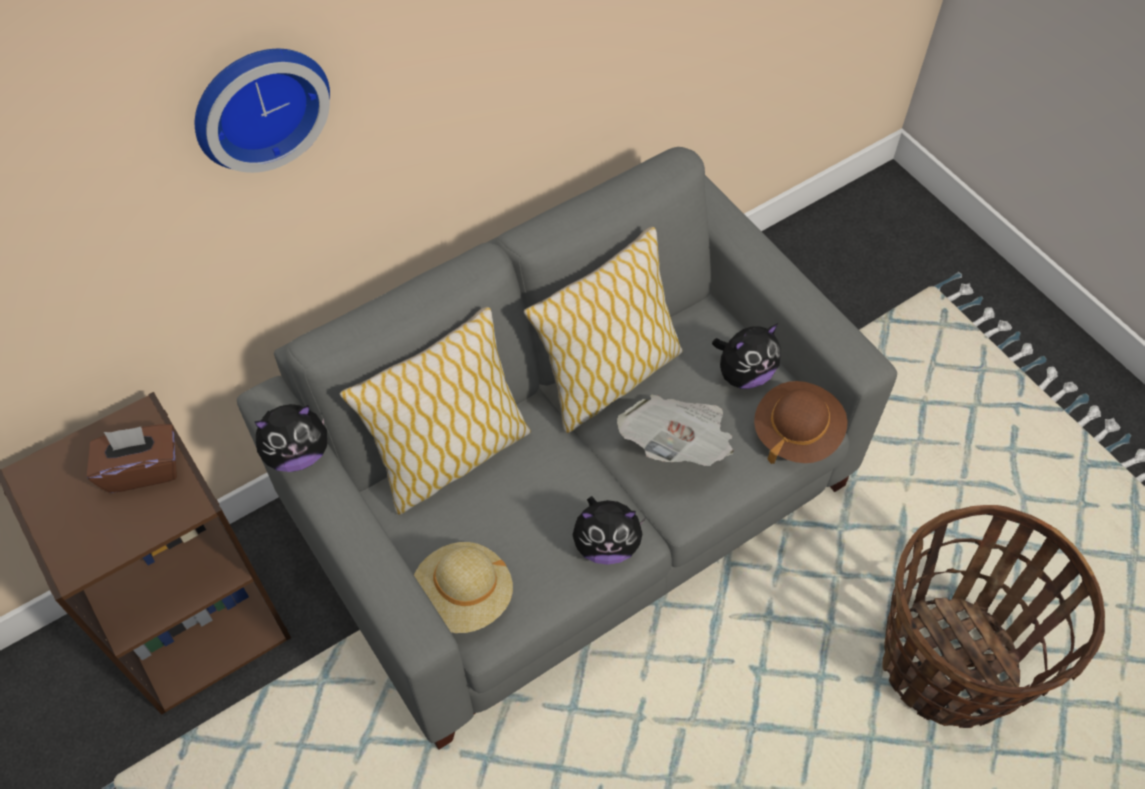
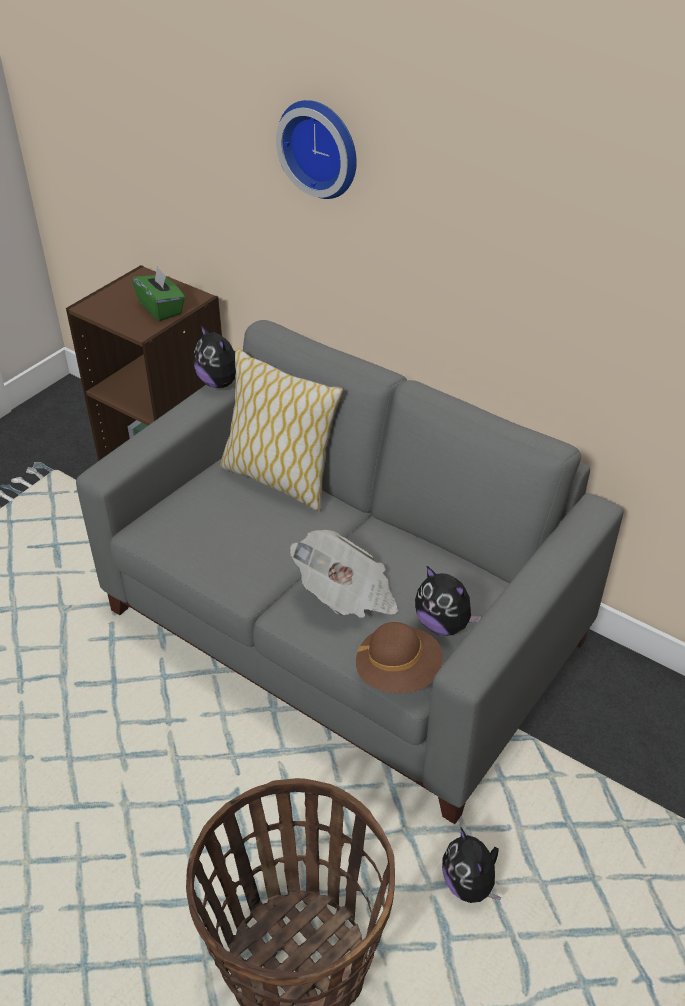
camera: 70 degrees right, 15 degrees down
(142, 469) = (161, 308): brown tissue box -> green tissue box
(464, 597) = (165, 513): beige hat -> none
(606, 544) = (236, 577): plush toy -> plush toy (469, 884)
(608, 378) = (393, 543): pillow -> none

